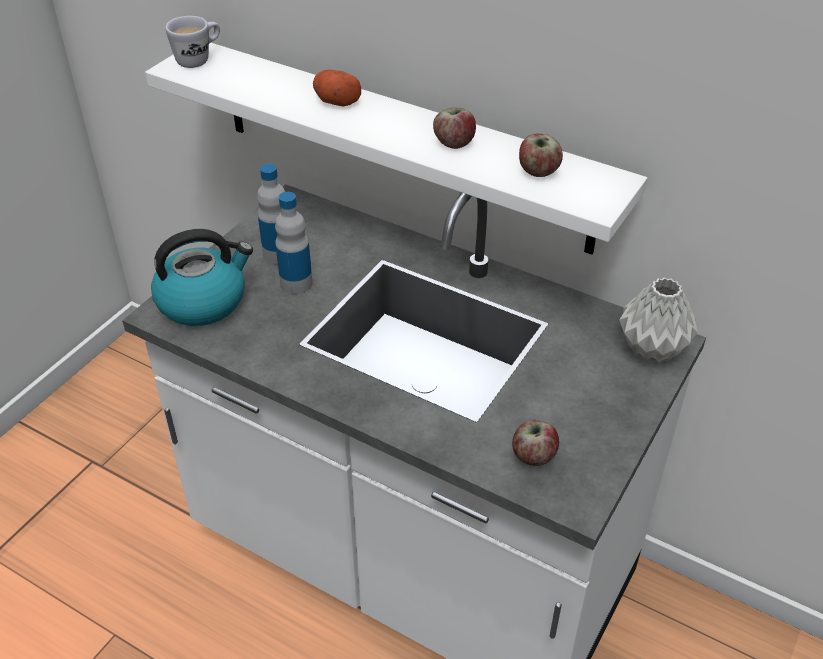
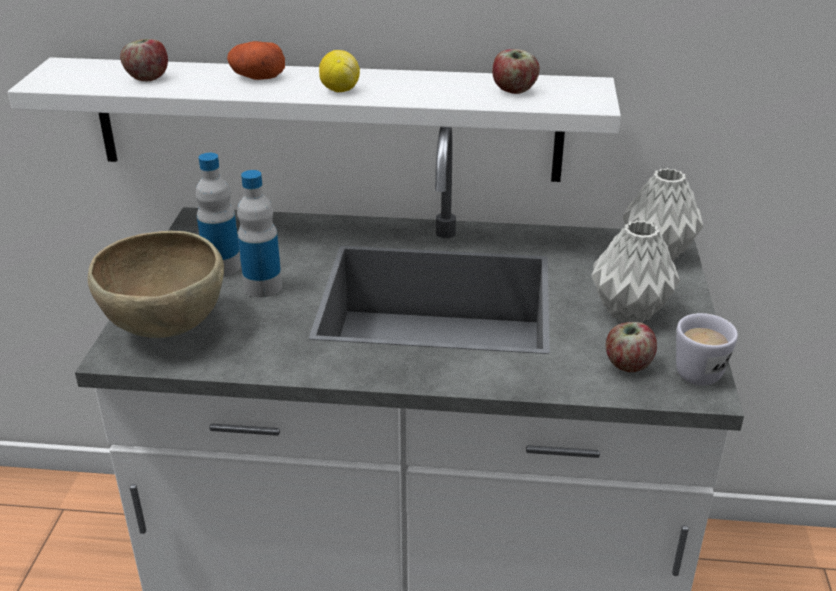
camera: 25 degrees left, 10 degrees down
(199, 59) = (66, 71): white mug -> white mug (699, 368)
(203, 301) = (165, 328): kettle -> brown bowl
(390, 133) = (339, 90): none -> lemon
(454, 143) = (411, 86): apple -> apple (148, 78)
(576, 405) = (629, 313): none -> grey vase

